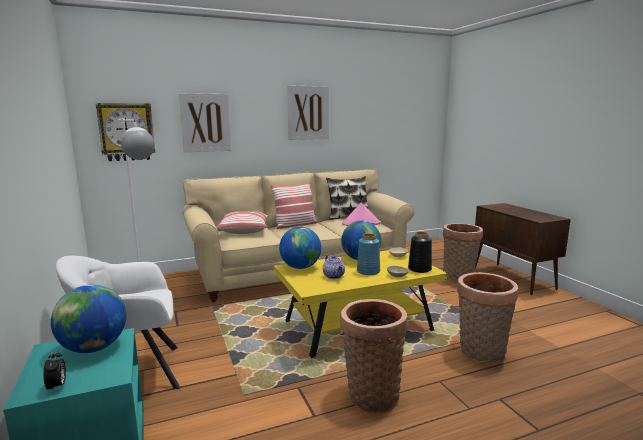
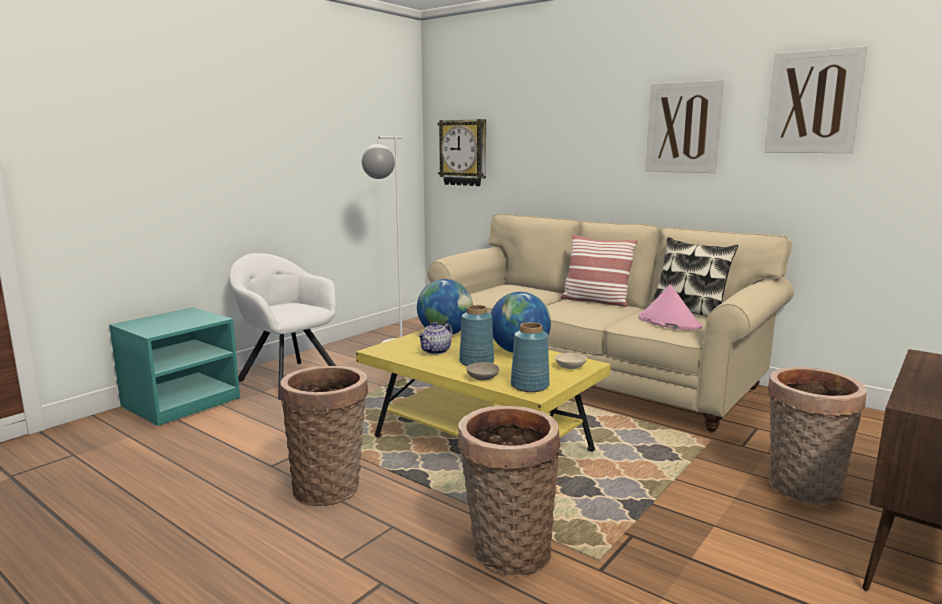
camera: 60 degrees right, 0 degrees up
(57, 386) = (137, 326): alarm clock -> none
(94, 348) = (193, 319): globe -> none
(205, 123) = (539, 143): picture -> picture (813, 102)
(244, 230) = (519, 289): pillow -> none
(419, 269) = (530, 386): black vase -> blue vase

